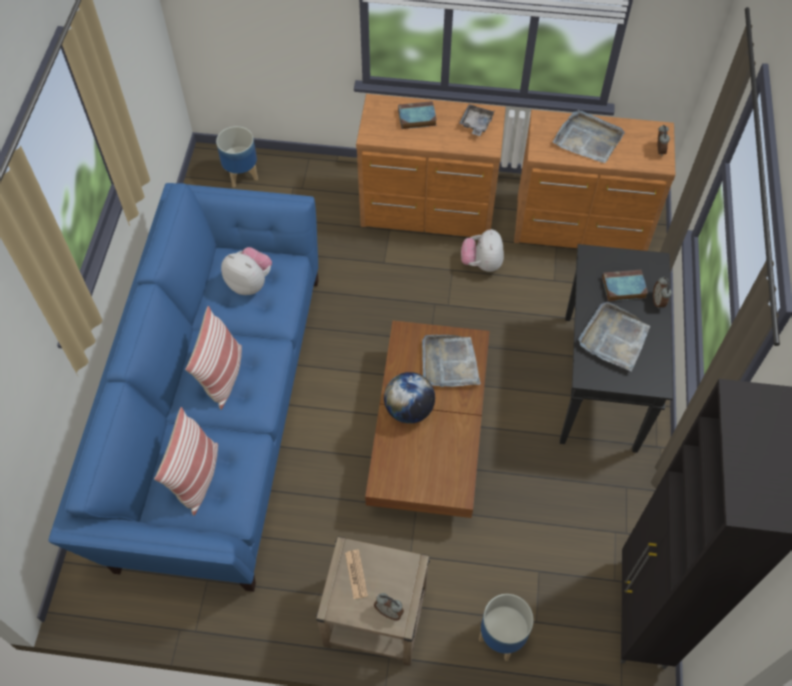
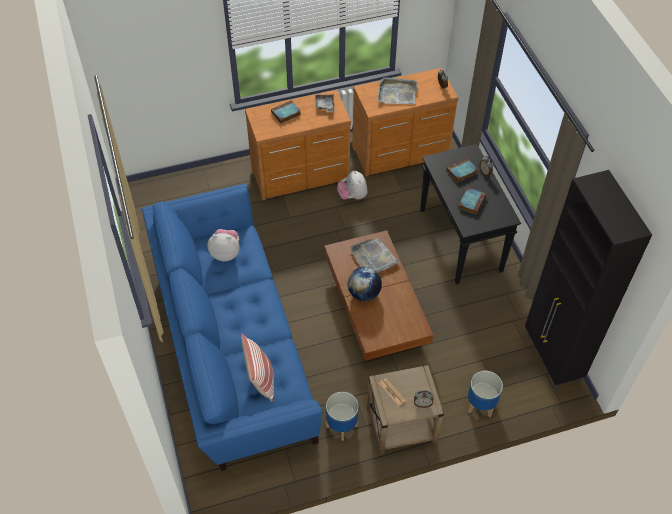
camera: 25 degrees left, 5 degrees down
(223, 376) = (241, 314): pillow -> none
(241, 175) = (162, 195): planter -> planter (341, 426)
(614, 338) = (471, 202): grey tray -> book

